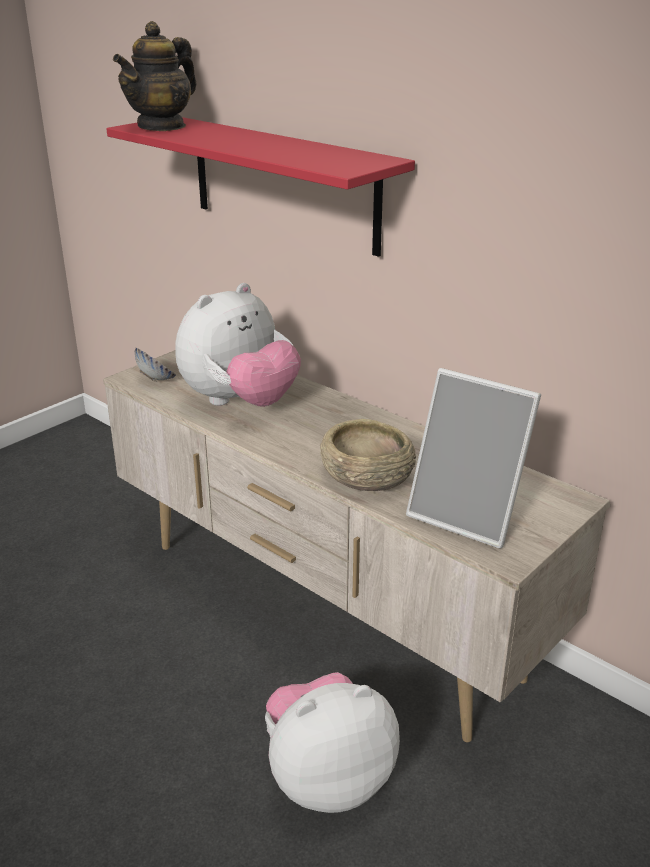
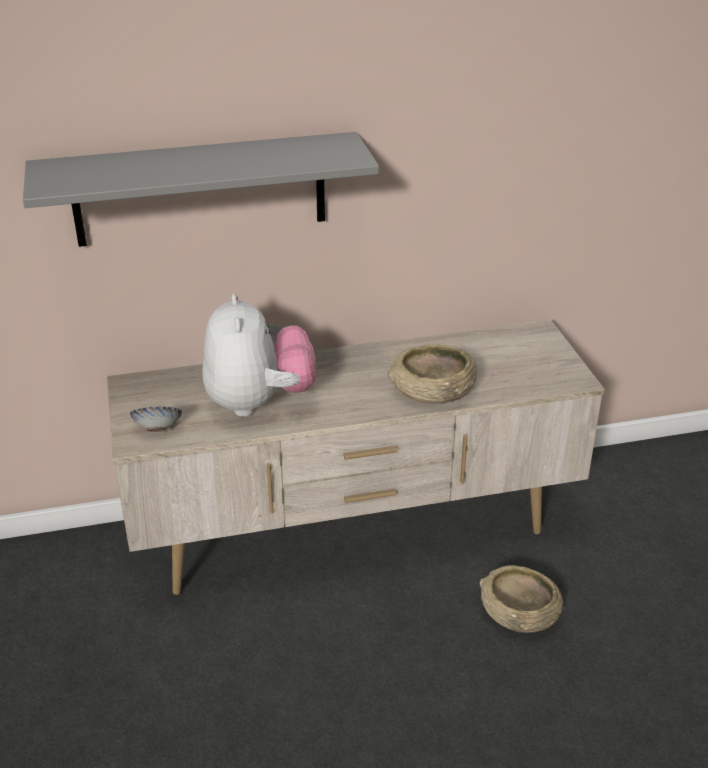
camera: 55 degrees left, 5 degrees up
(162, 126) = (71, 177): teapot -> none
(283, 183) = (200, 189): red shelf -> grey shelf
(327, 778) = (518, 613): plush toy -> beige bowl
(469, 515) = (521, 373): picture frame -> none

